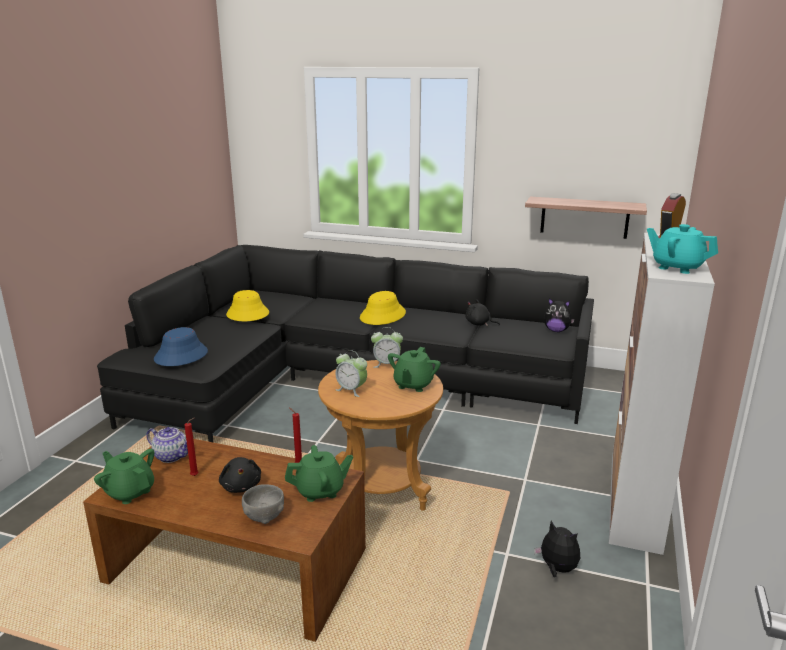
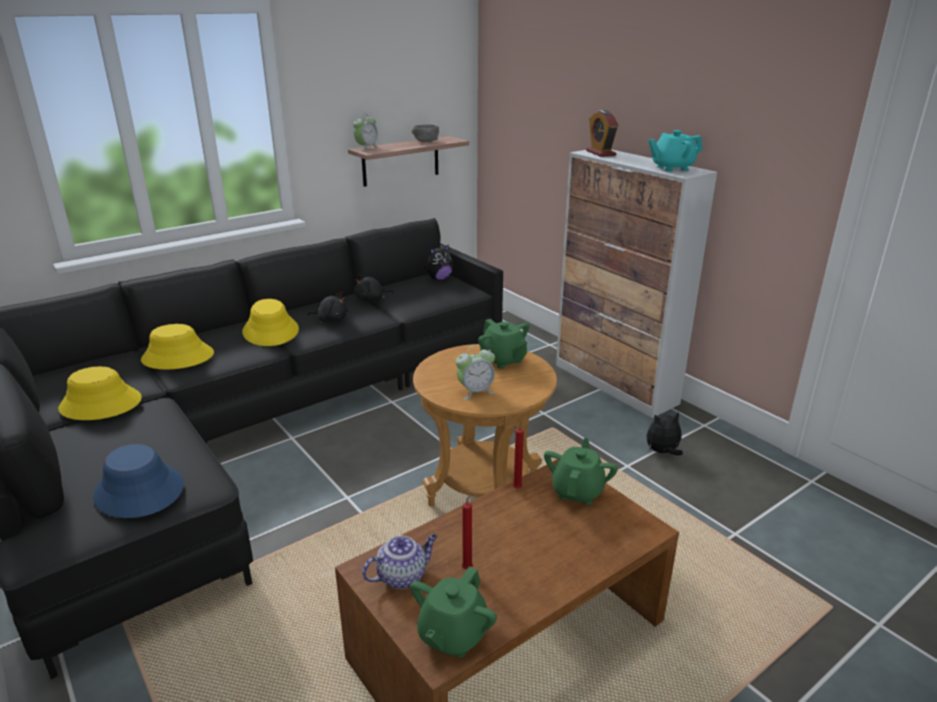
camera: 55 degrees left, 5 degrees up
(130, 492) = (452, 635): green teapot -> green teapot turned 45 degrees counterclockwise
(241, 486) = (522, 539): black plush toy -> black plush toy (331, 320)
(264, 516) = (594, 540): grey bowl -> grey bowl (426, 142)
(316, 308) = (177, 357): none -> yellow hat
(387, 364) = (443, 357): alarm clock -> alarm clock (366, 148)

